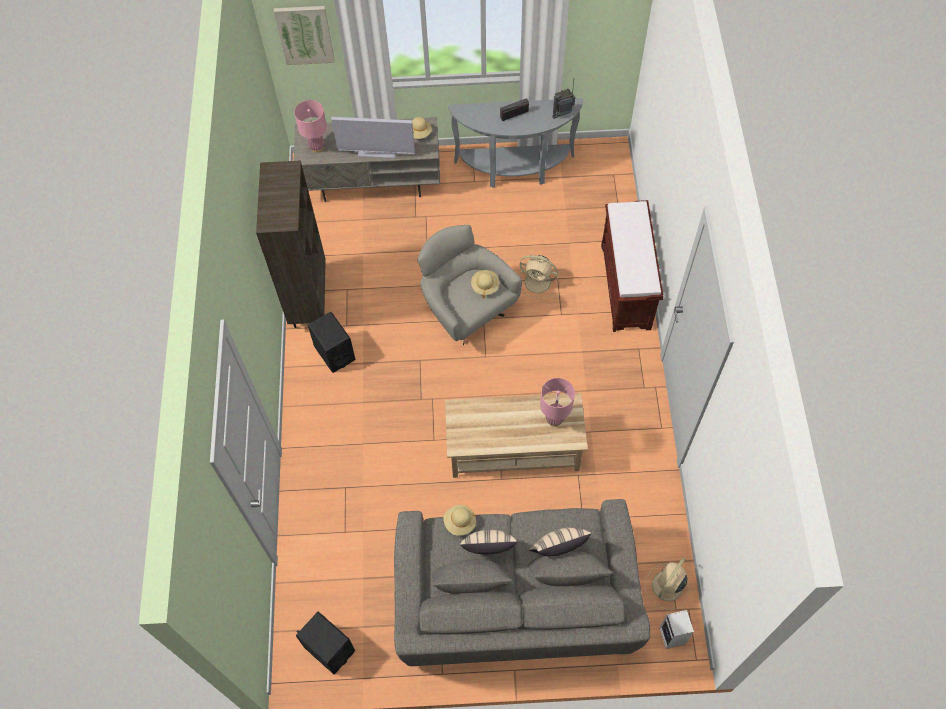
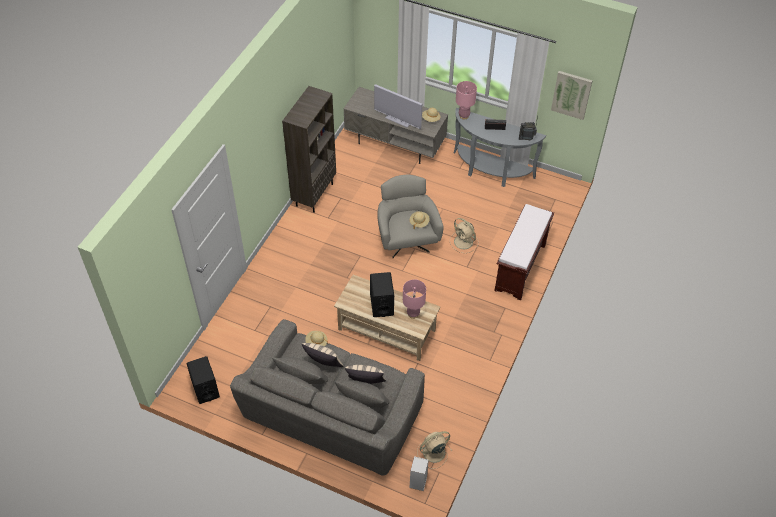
camera: 25 degrees right, 10 degrees down
(305, 34) = (379, 28): picture -> picture (571, 94)
(317, 147) = (363, 103): pink table lamp -> pink table lamp (464, 116)
(334, 353) = (311, 230): black speaker -> black speaker (381, 305)

